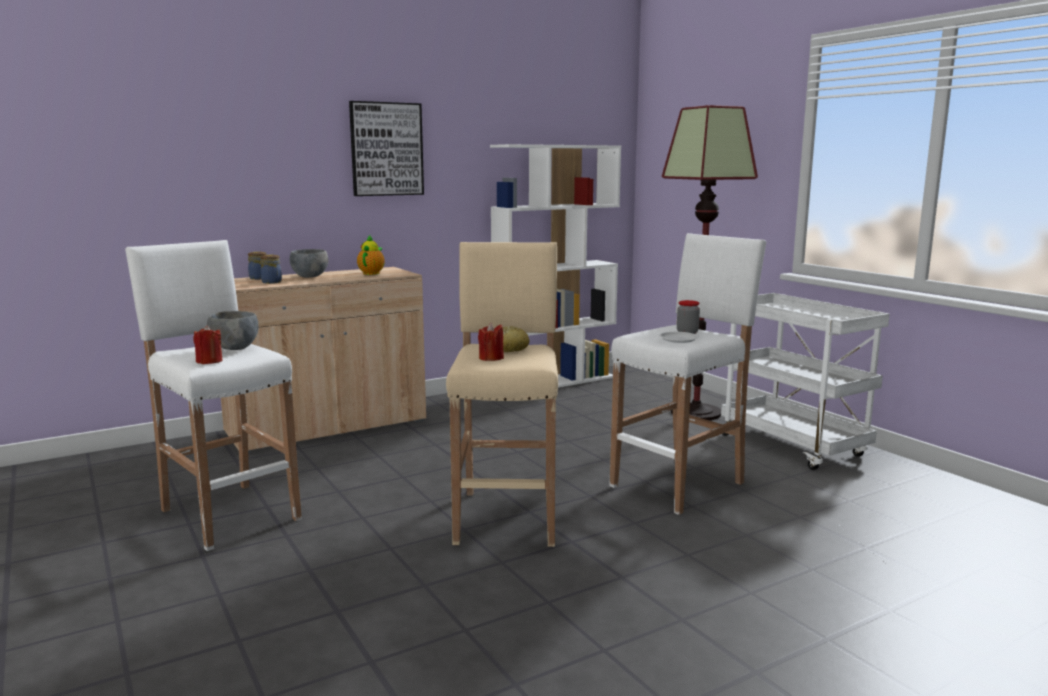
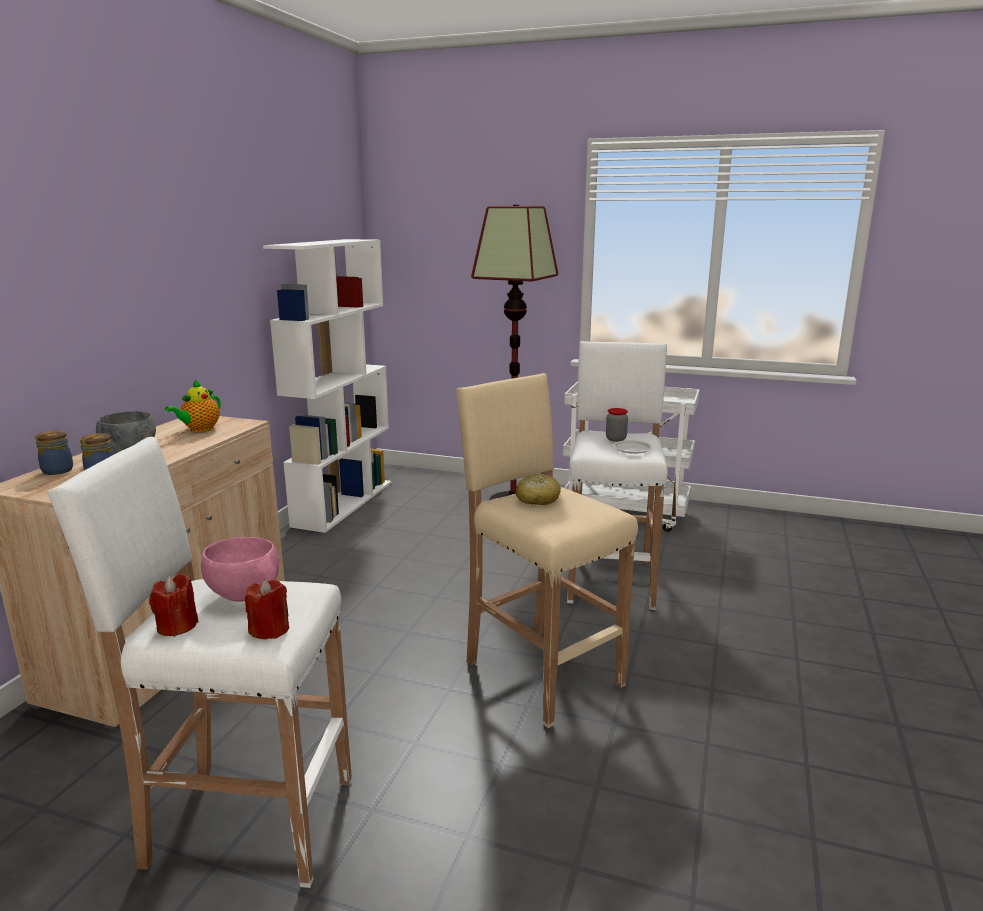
camera: 40 degrees left, 5 degrees up
(234, 348) = (244, 595): grey bowl -> pink bowl
(372, 273) = (199, 429): teapot -> teapot turned 120 degrees counterclockwise
(386, 149) = (164, 259): picture -> none
(491, 358) = (557, 516): red candle -> red candle (177, 626)

